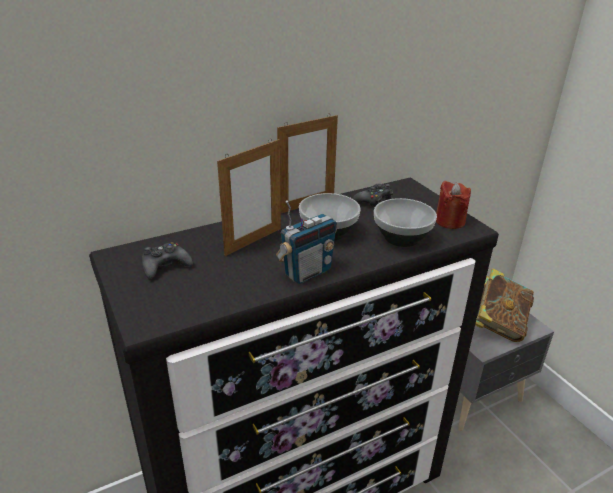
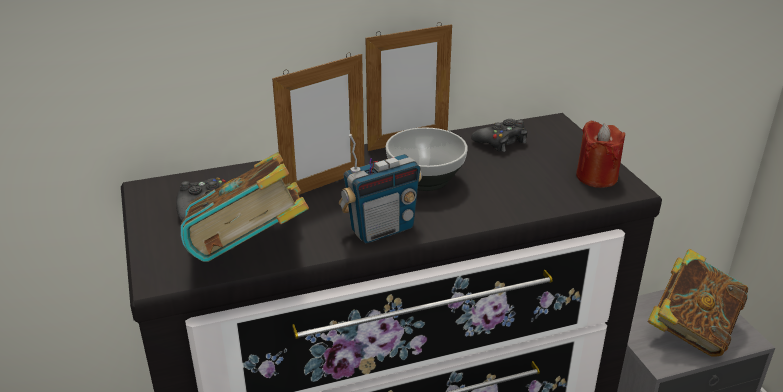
camera: 10 degrees right, 0 degrees up
(211, 300) = (250, 254): none -> book
(402, 238) = (523, 195): bowl -> none

